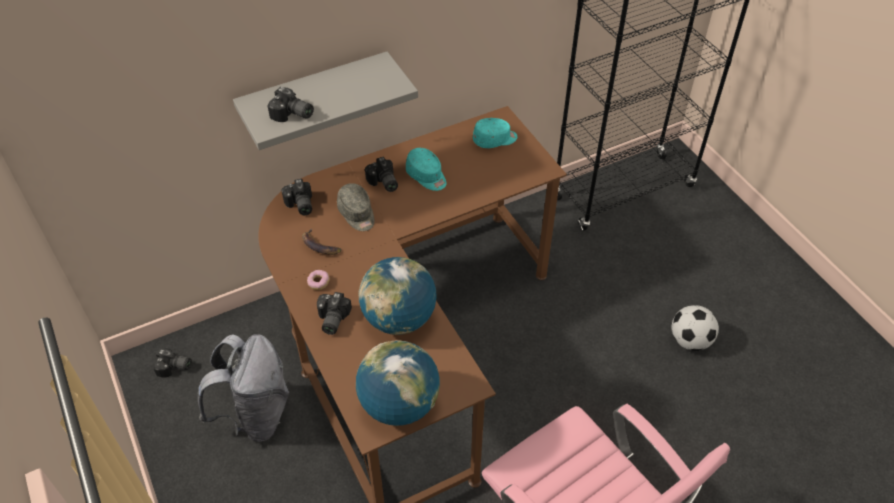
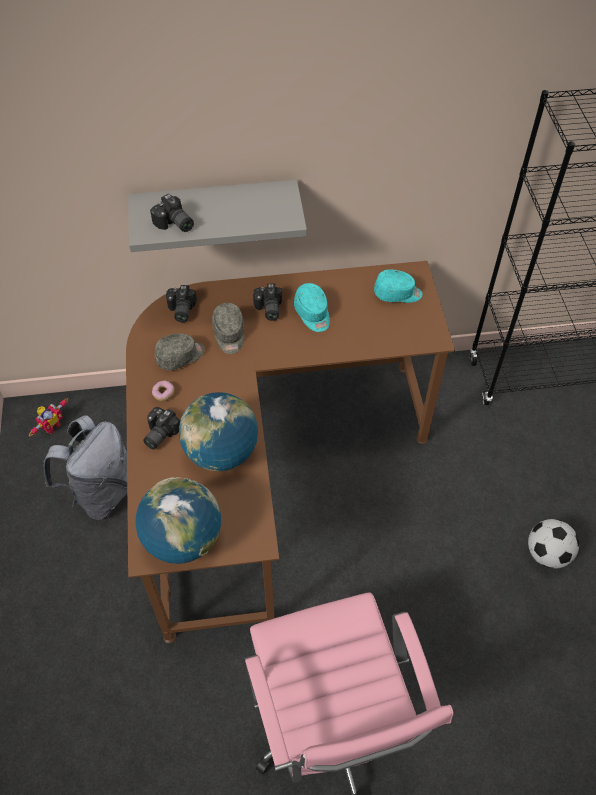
camera: 20 degrees right, 5 degrees up
(174, 368) = (51, 425): camera -> toy robot
(319, 246) = (180, 356): banana -> grey cap

